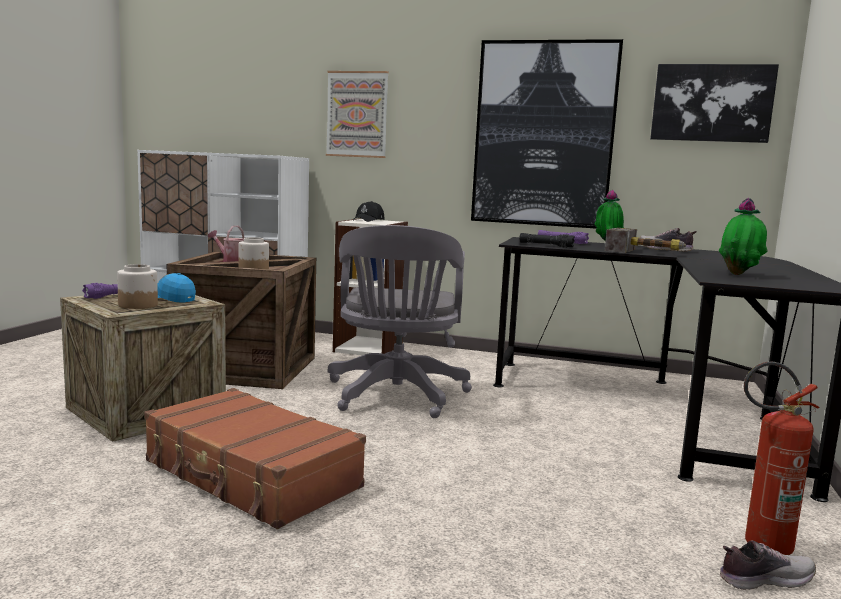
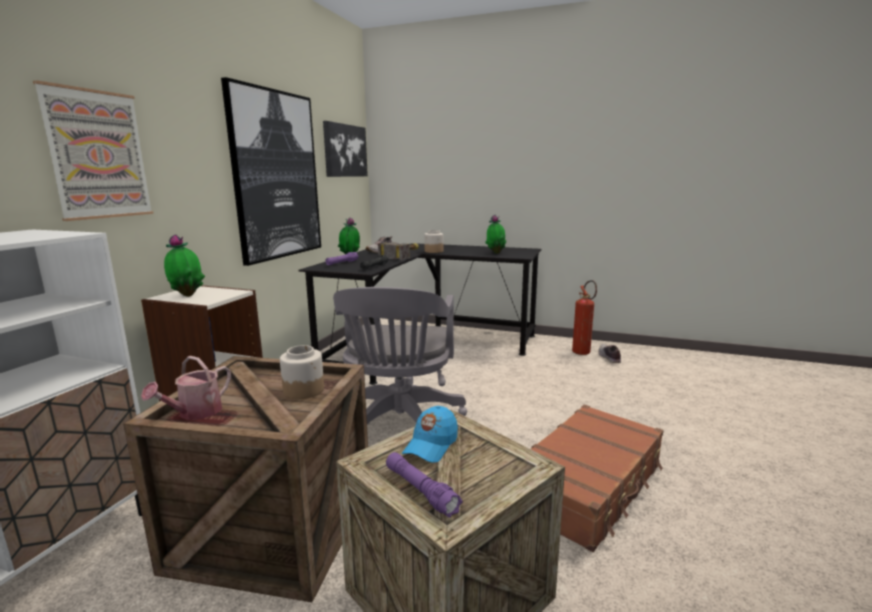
camera: 85 degrees left, 5 degrees up
(138, 305) = (483, 460): jar -> jar (433, 251)
(369, 220) = (187, 295): black cap -> potted plant
(396, 397) = (399, 424): grey office chair -> grey office chair turned 90 degrees clockwise

